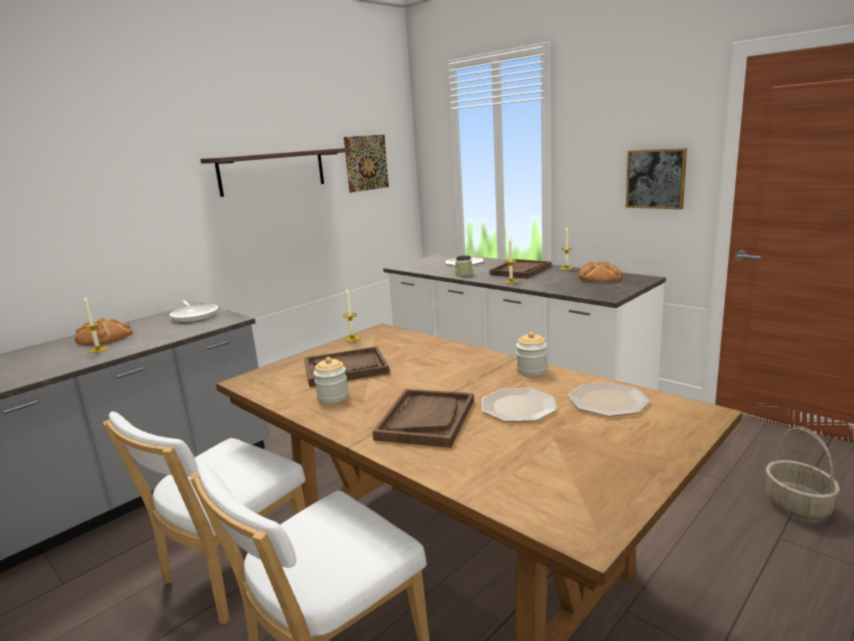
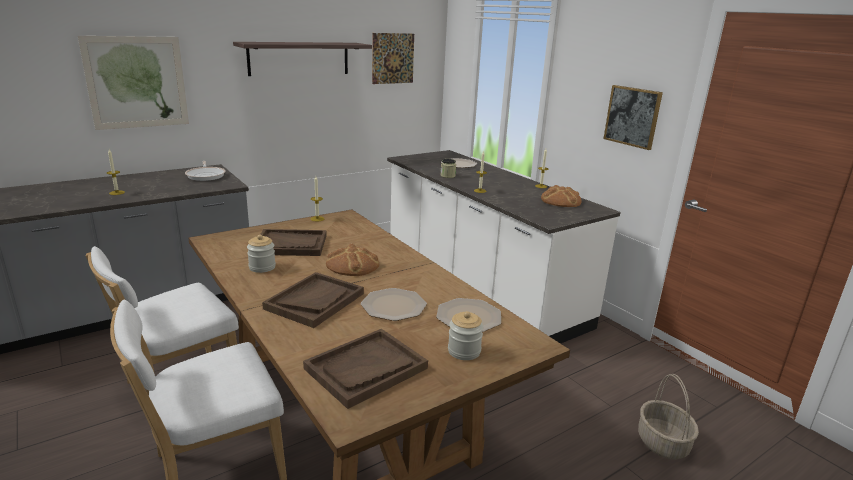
camera: 10 degrees right, 5 degrees up
(95, 217) = (137, 82): none -> picture
(105, 337) = (129, 182): bread -> bread (353, 264)
(520, 270) = (499, 181): brown tray -> brown tray (366, 369)
(531, 370) = (432, 276): jar -> jar (464, 351)

